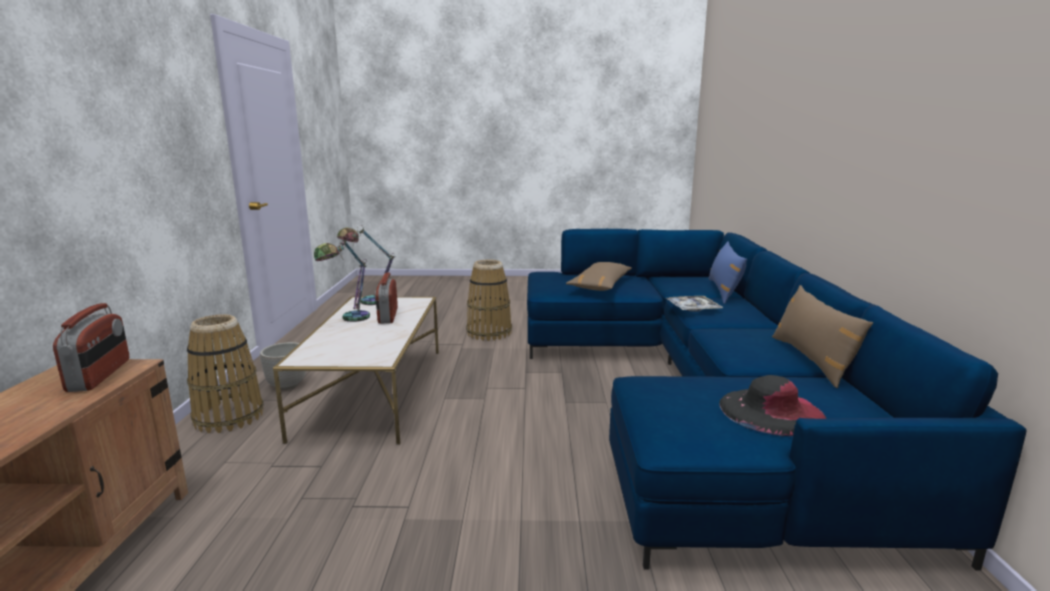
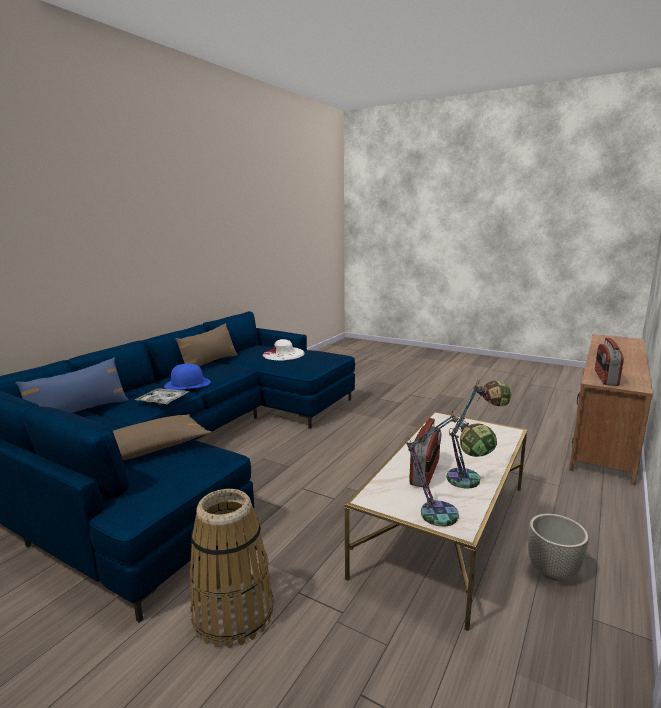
camera: 150 degrees left, 0 degrees up
(229, 417) = (591, 534): basket -> none
(730, 327) = (187, 384): none -> blue hat
(771, 411) = (283, 354): black hat -> white hat

